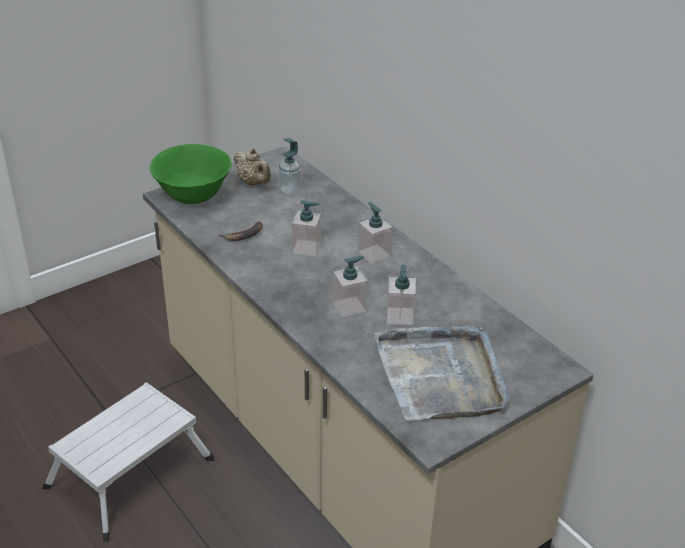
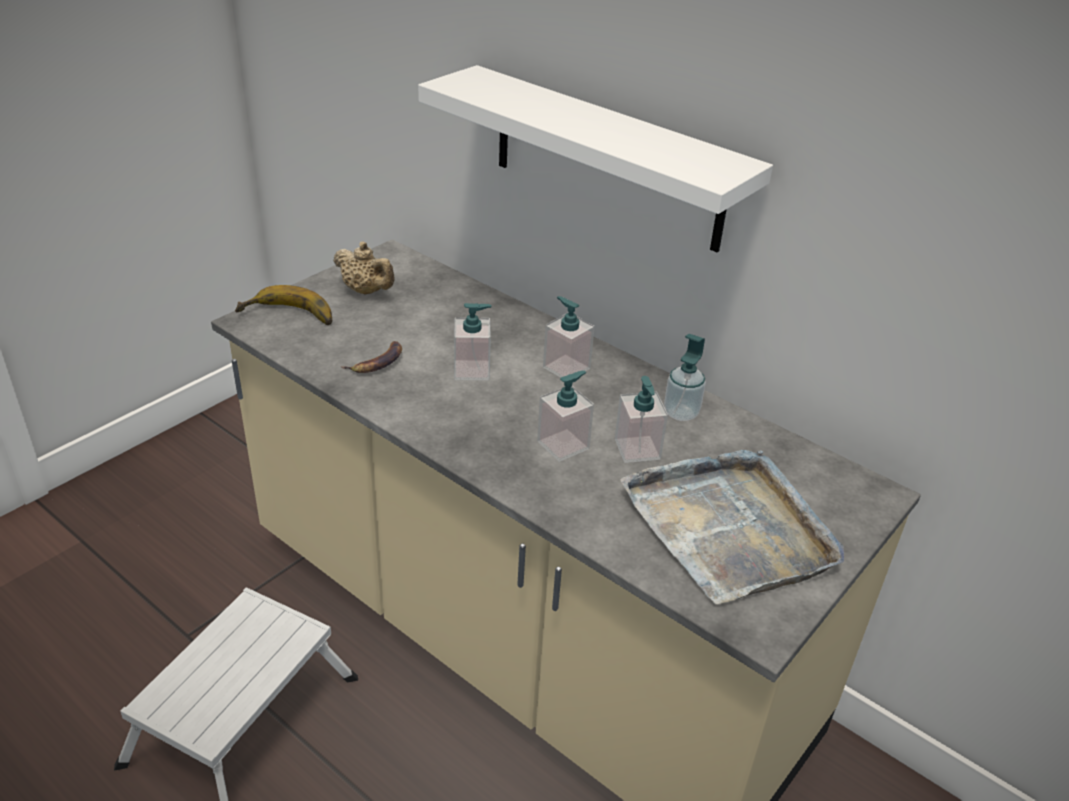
camera: 15 degrees left, 0 degrees up
(193, 196) = (287, 317): green bowl -> banana
(290, 190) = (419, 295): soap dispenser -> soap dispenser (681, 413)
(413, 108) = (607, 159): none -> white shelf

